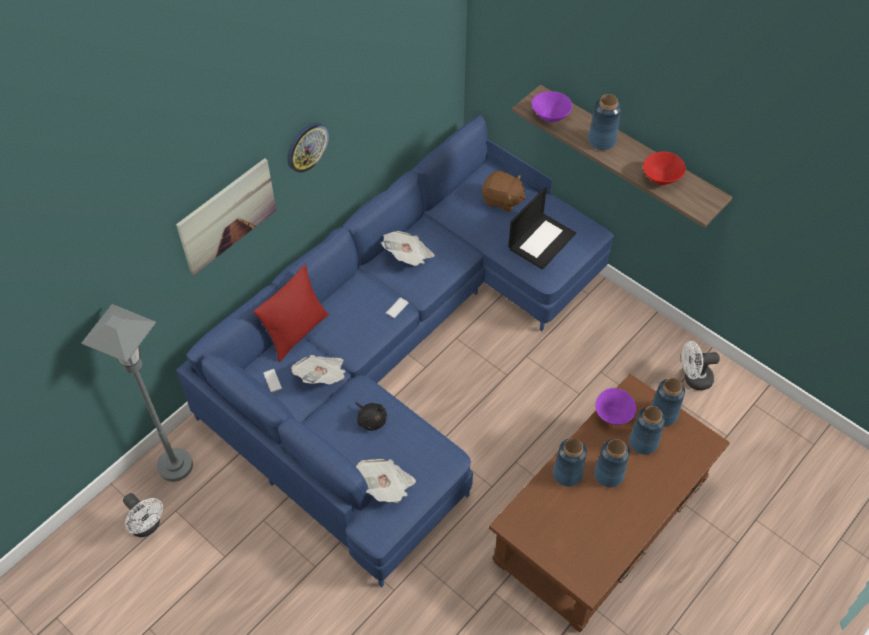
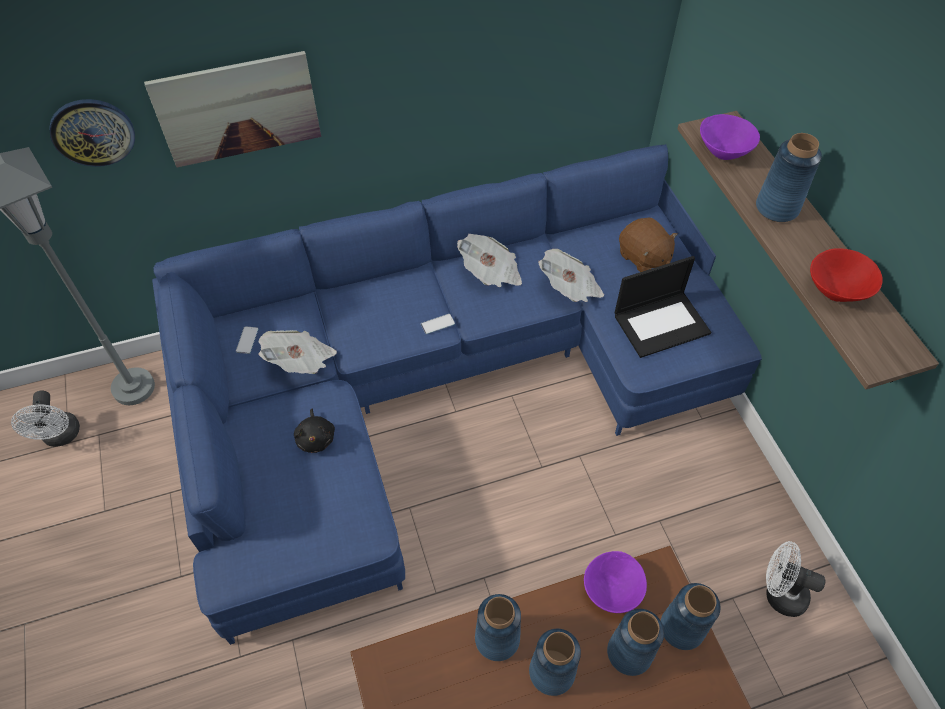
camera: 30 degrees right, 0 degrees up
(296, 333) = (311, 301): red pillow -> none
(307, 146) = (381, 67): wall clock -> wall clock (92, 132)
(386, 486) = (272, 528): newspaper -> newspaper (570, 288)

